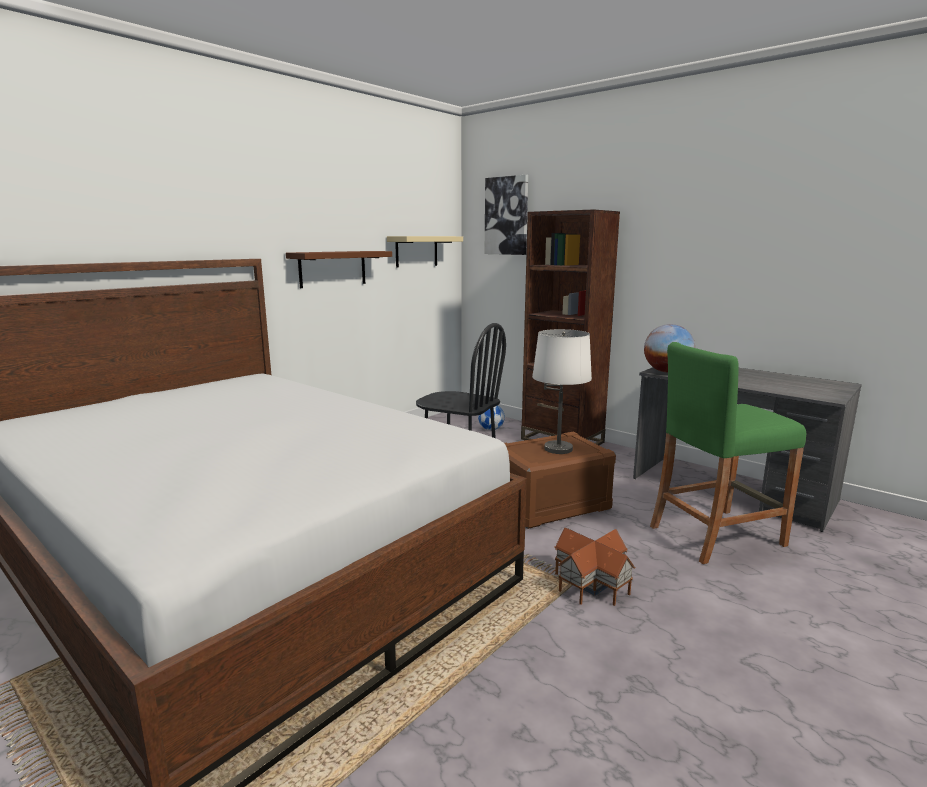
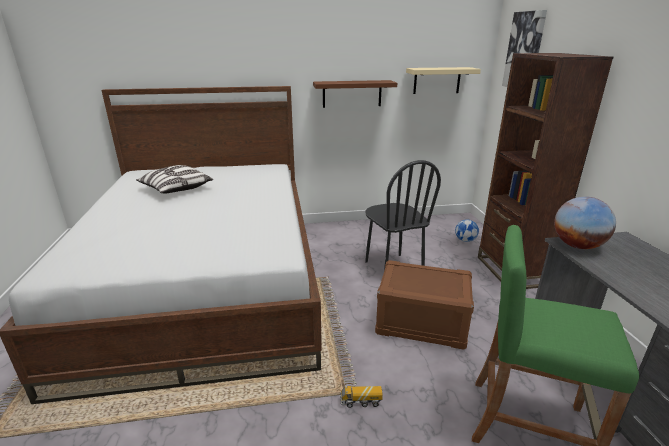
camera: 40 degrees right, 10 degrees up
(155, 423) = (176, 189): none -> pillow
(558, 449) = (431, 282): white table lamp -> none
(593, 584) = (360, 402): toy house -> toy truck

